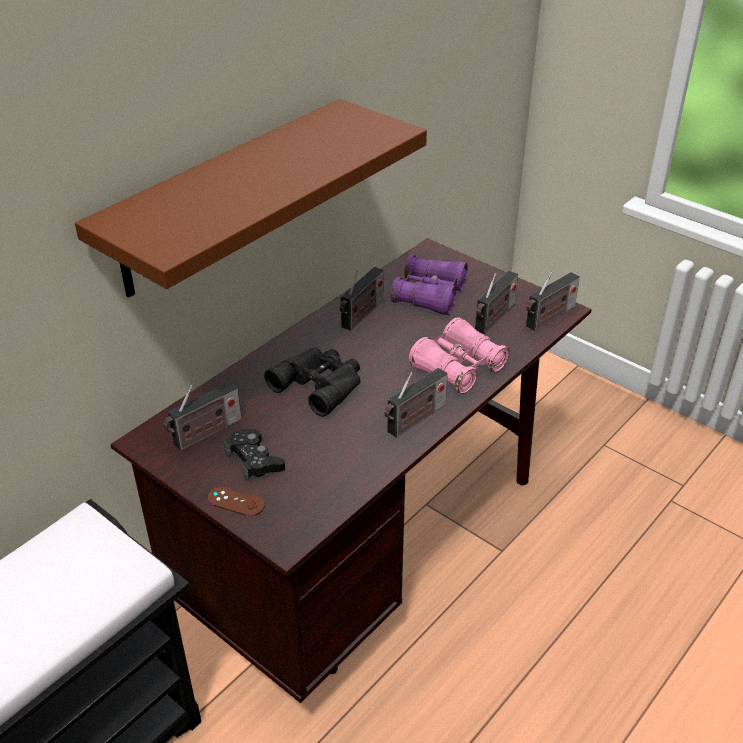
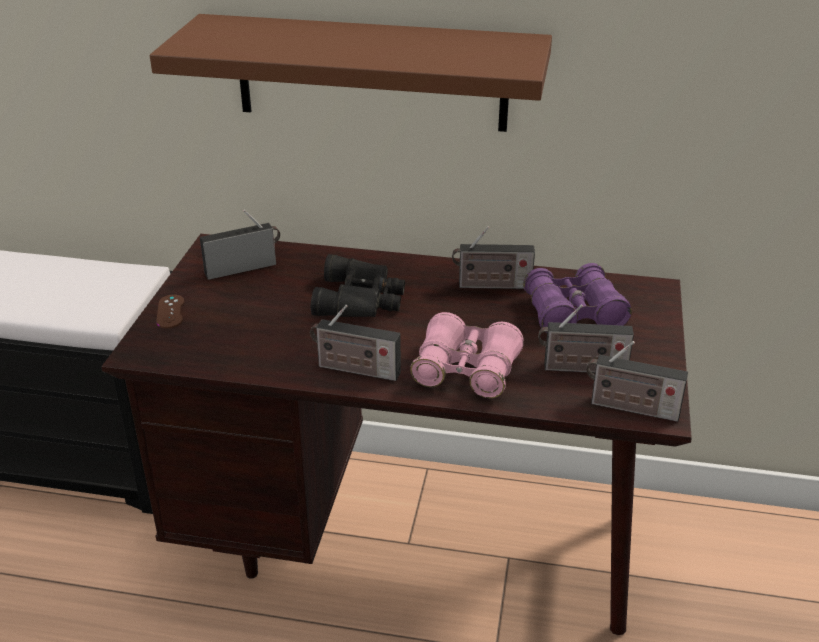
camera: 60 degrees right, 5 degrees down
(205, 434) = (244, 268): radio -> radio turned 135 degrees clockwise
(254, 460) = (228, 302): black game controller -> none

